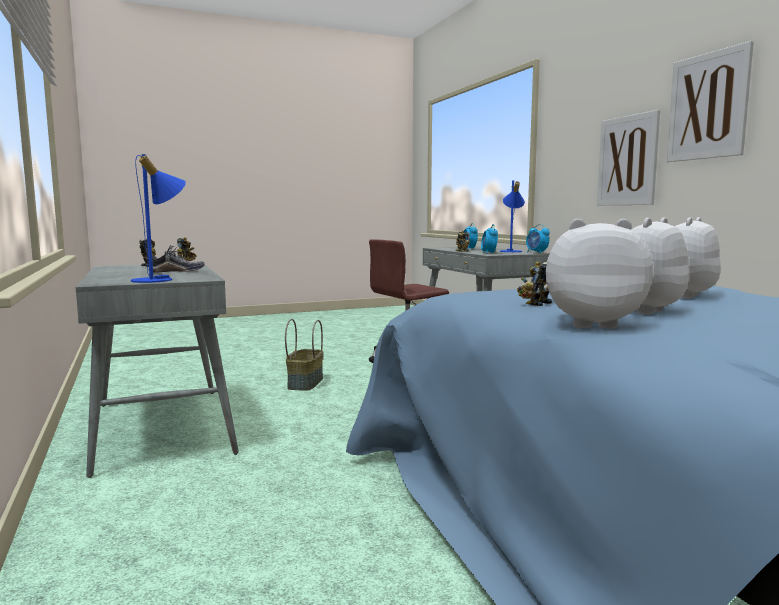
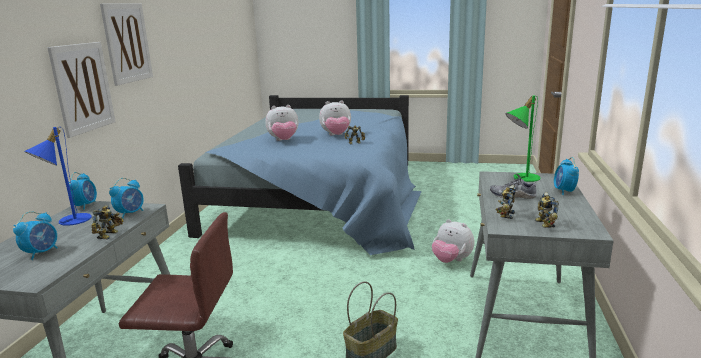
camera: 145 degrees left, 10 degrees up
(107, 276) = (564, 191): none -> alarm clock
(160, 280) = (521, 177): blue table lamp -> green table lamp
(591, 323) = (372, 133): plush toy -> plush toy (451, 260)

